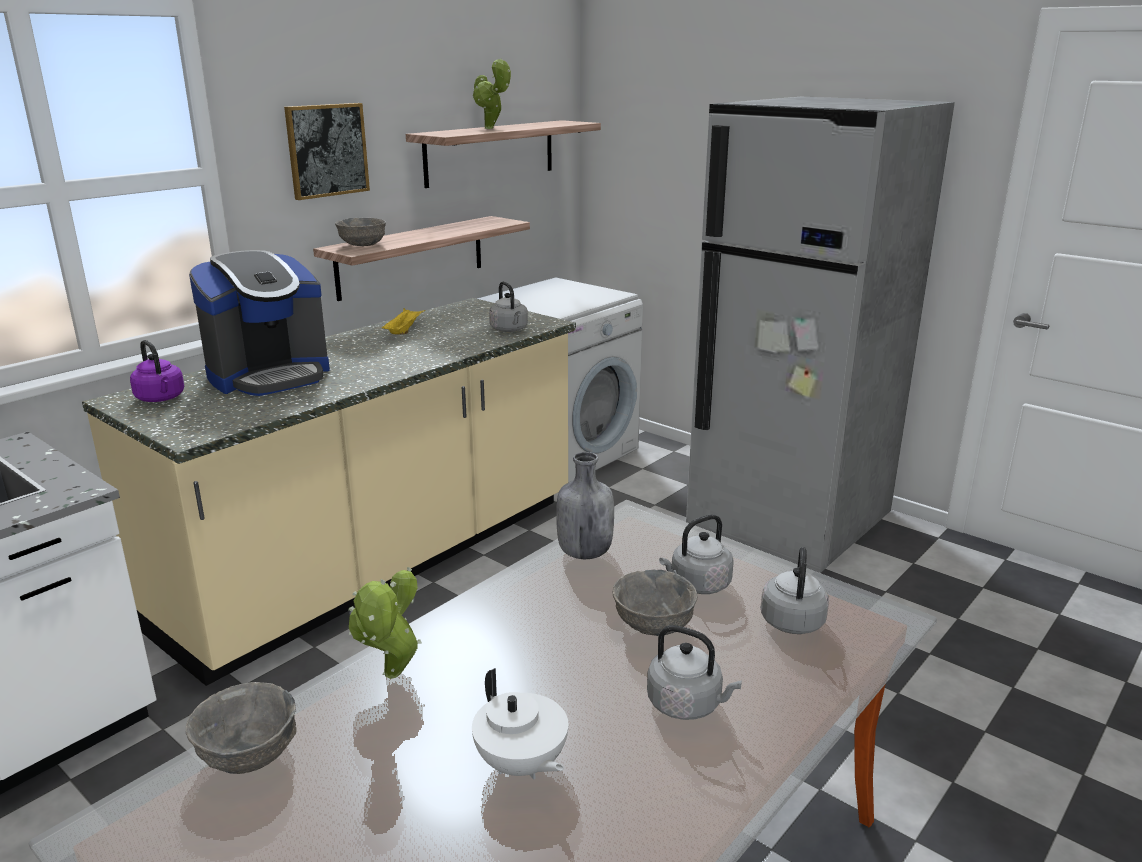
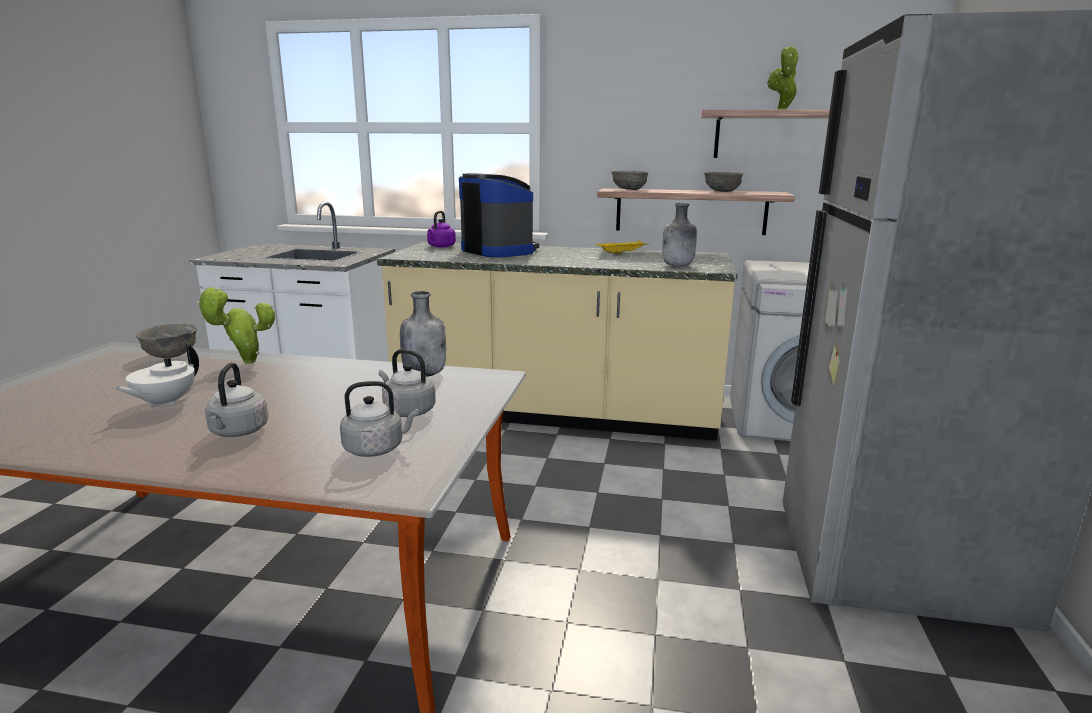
camera: 60 degrees right, 5 degrees down
(270, 376) = (499, 251): coffee machine -> coffee machine turned 150 degrees counterclockwise
(327, 150) = (625, 119): picture -> none
(509, 330) = (678, 266): grey kettle -> grey bottle
(653, 624) = (339, 407): grey bowl -> grey bowl (722, 191)

